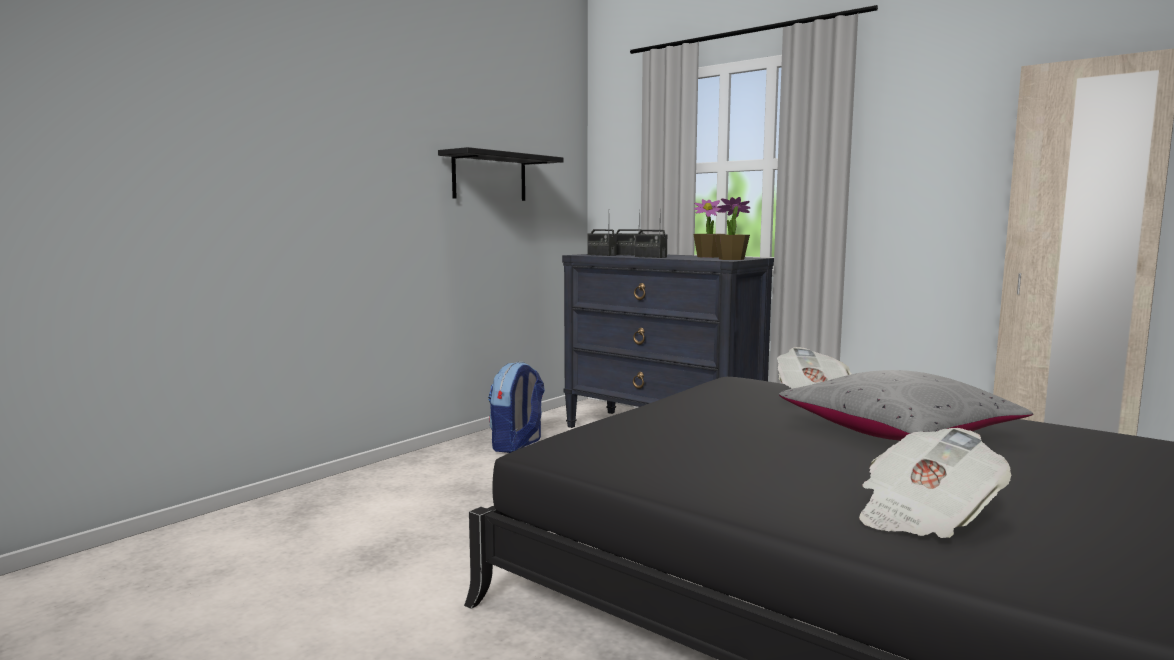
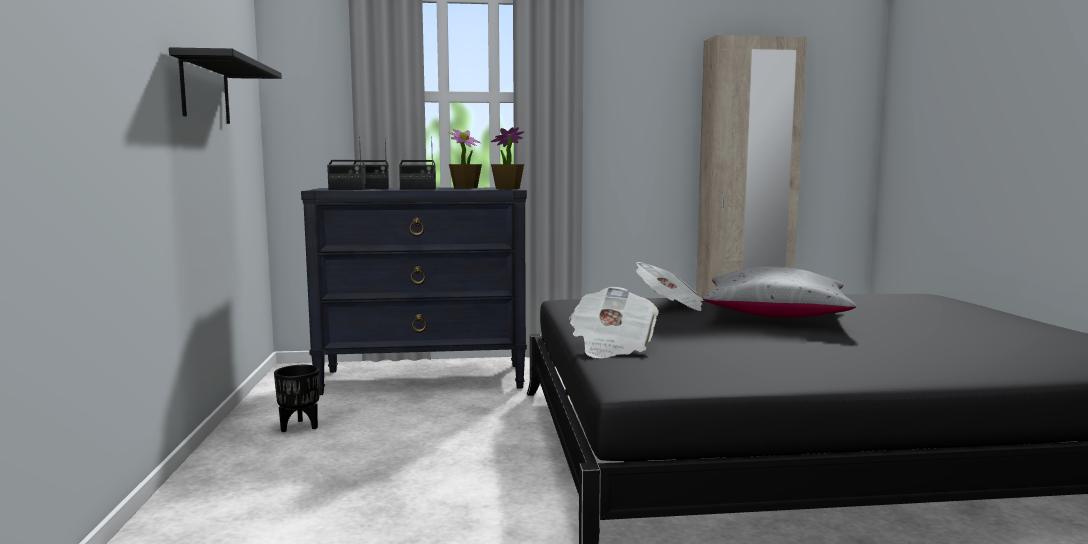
camera: 45 degrees left, 0 degrees up
(517, 445) = (300, 427): backpack -> black planter
(923, 517) = (927, 356): newspaper -> newspaper (611, 347)

